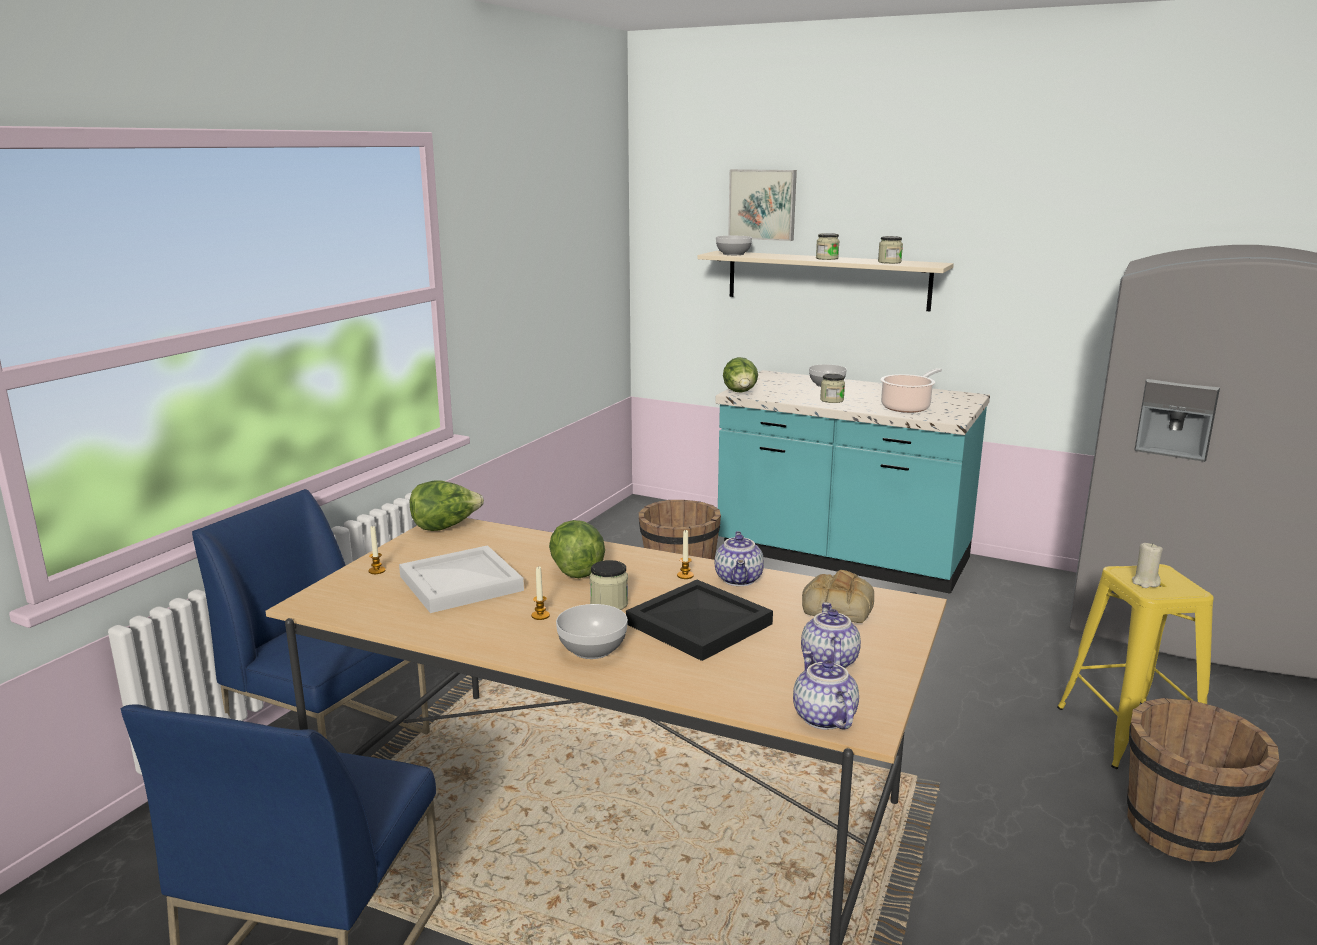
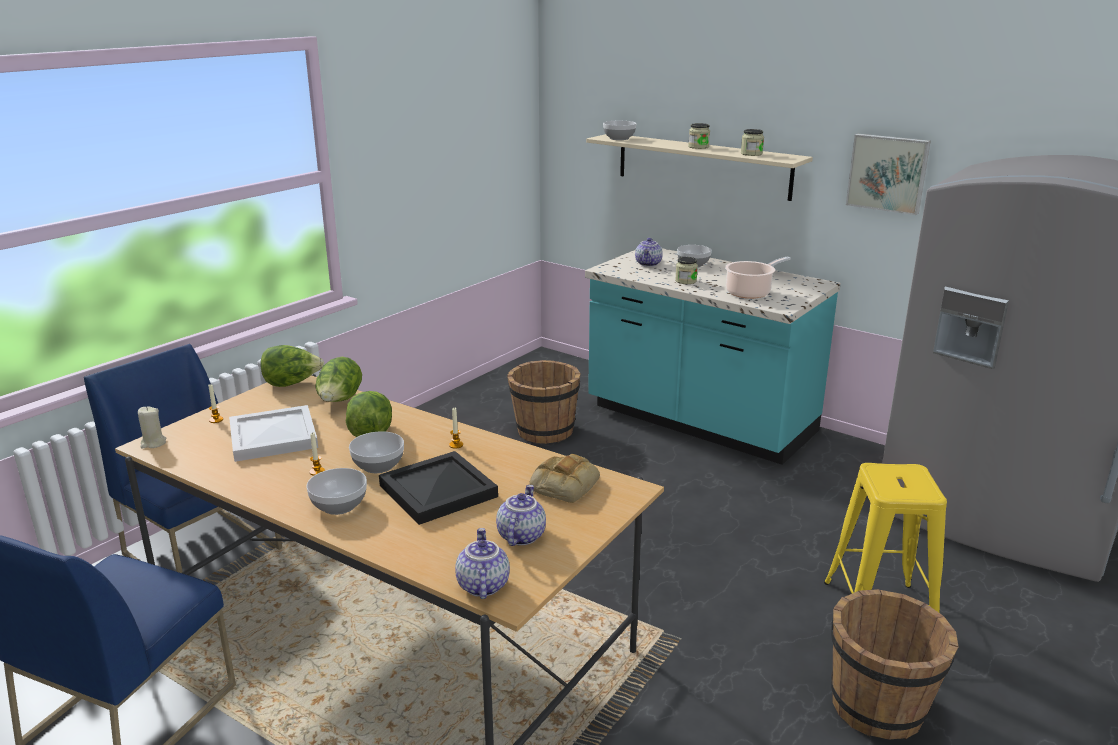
camera: 10 degrees right, 5 degrees up
(609, 604) = (377, 466): jar -> bowl
(740, 393) = (608, 269): lettuce -> lettuce (340, 401)
(740, 580) = (498, 453): teapot -> teapot (649, 264)
(763, 204) = (649, 92): picture -> picture (888, 173)
(1145, 583) = (889, 482): beige candle -> beige candle (153, 443)

